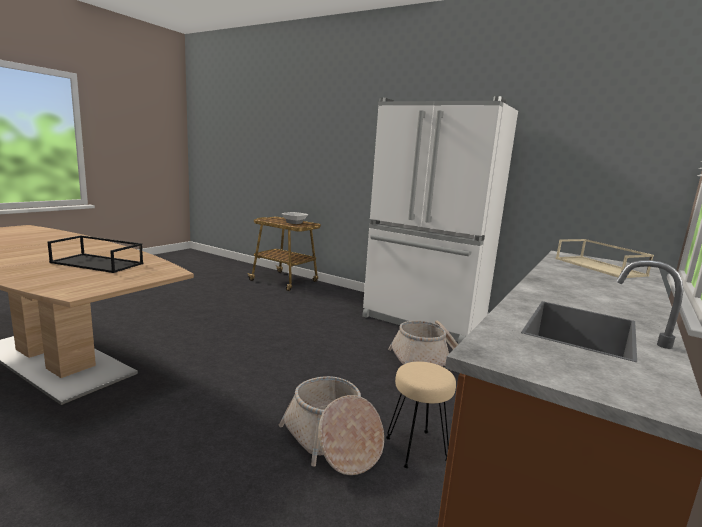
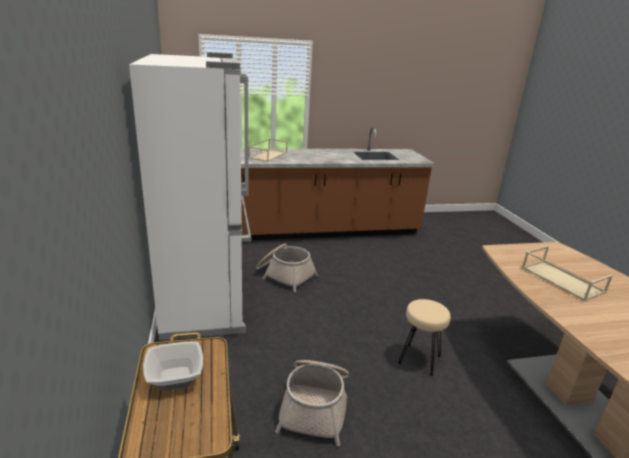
camera: 135 degrees left, 10 degrees up
(98, 263) = (560, 279): black tray -> beige tray
(332, 441) = (405, 270): basket -> basket (315, 406)
(417, 448) = (372, 253): beige stool -> beige stool (419, 359)

